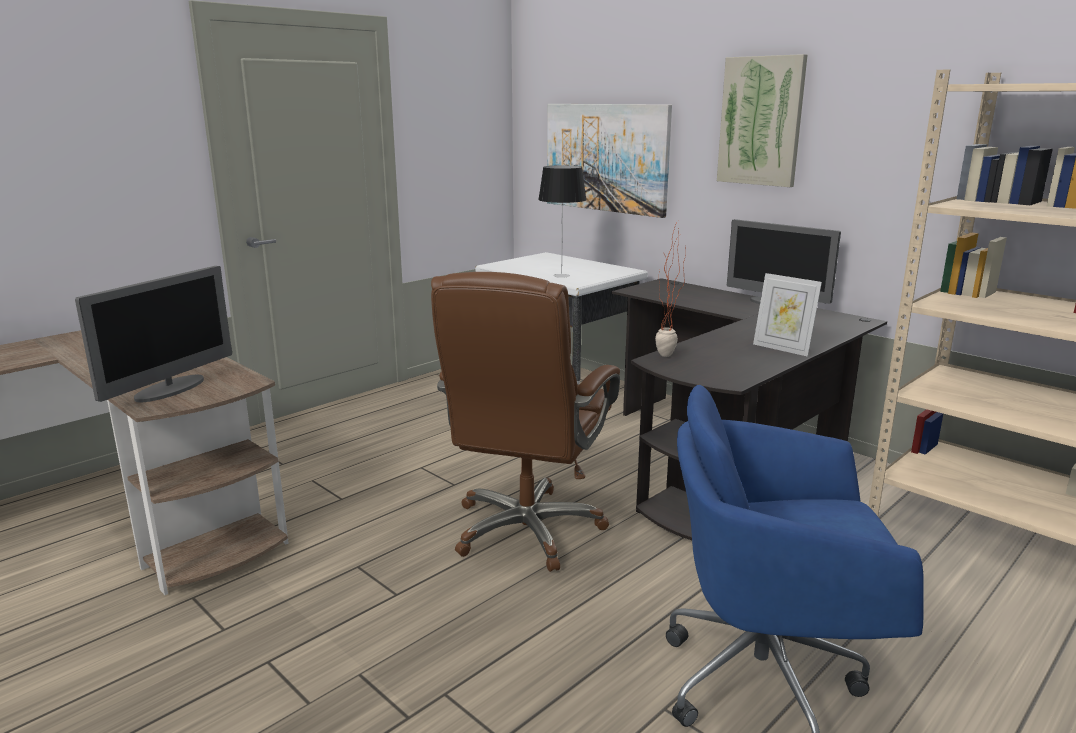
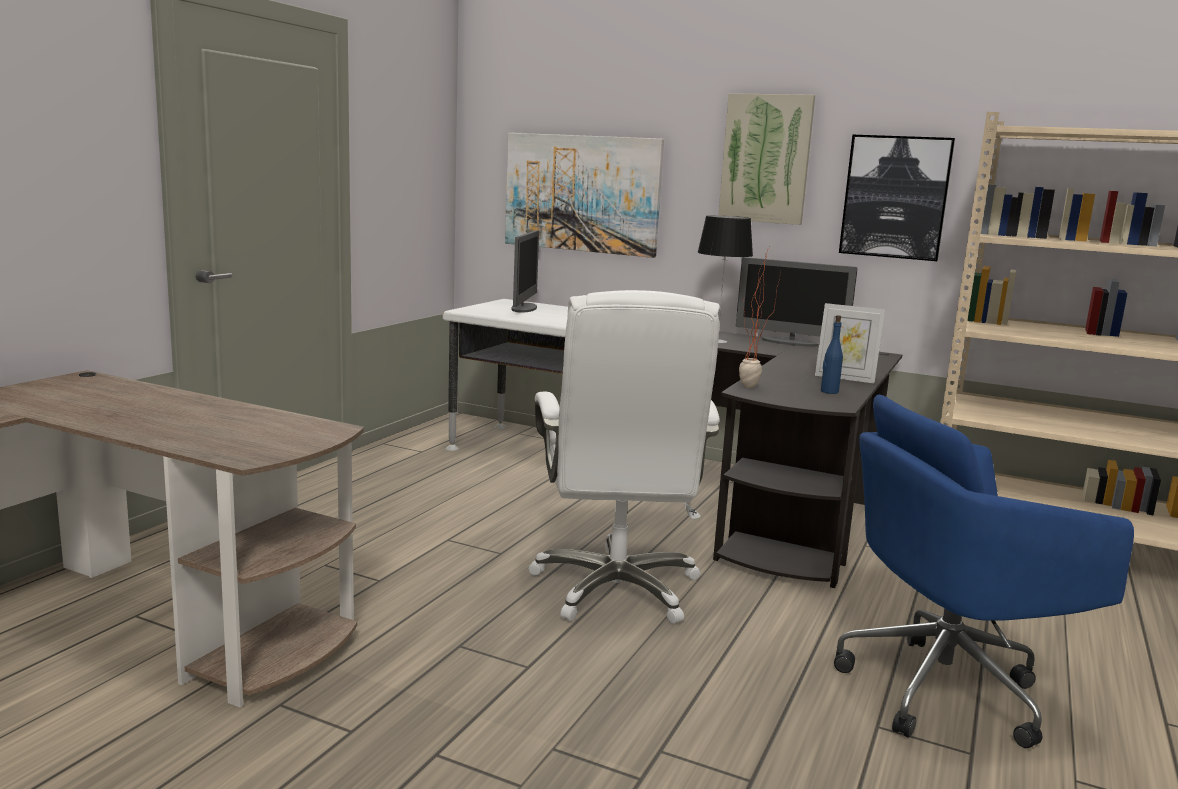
camera: 20 degrees left, 5 degrees down
(170, 389) = (242, 440): monitor -> monitor (524, 308)
(528, 526) = (615, 585): brown office chair -> white office chair
(561, 276) = (553, 320): table lamp -> table lamp (717, 341)
(744, 364) = (829, 391): none -> blue bottle
(885, 158) = (895, 197): none -> picture

